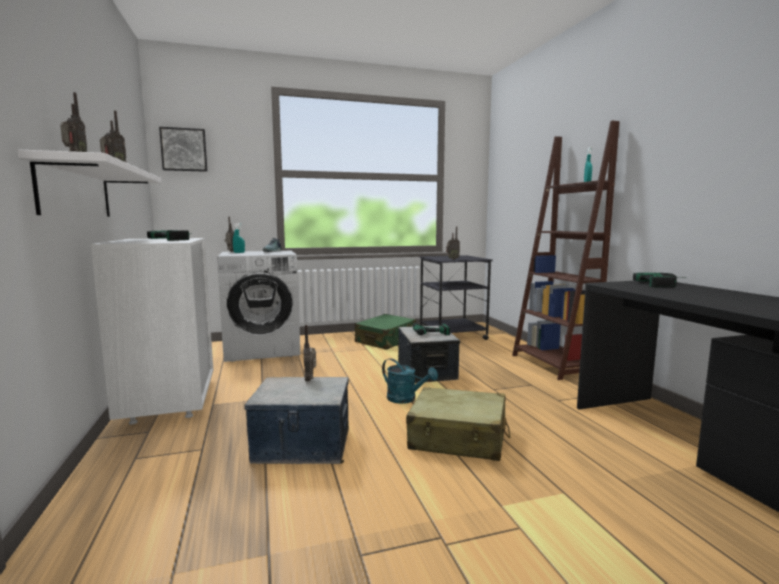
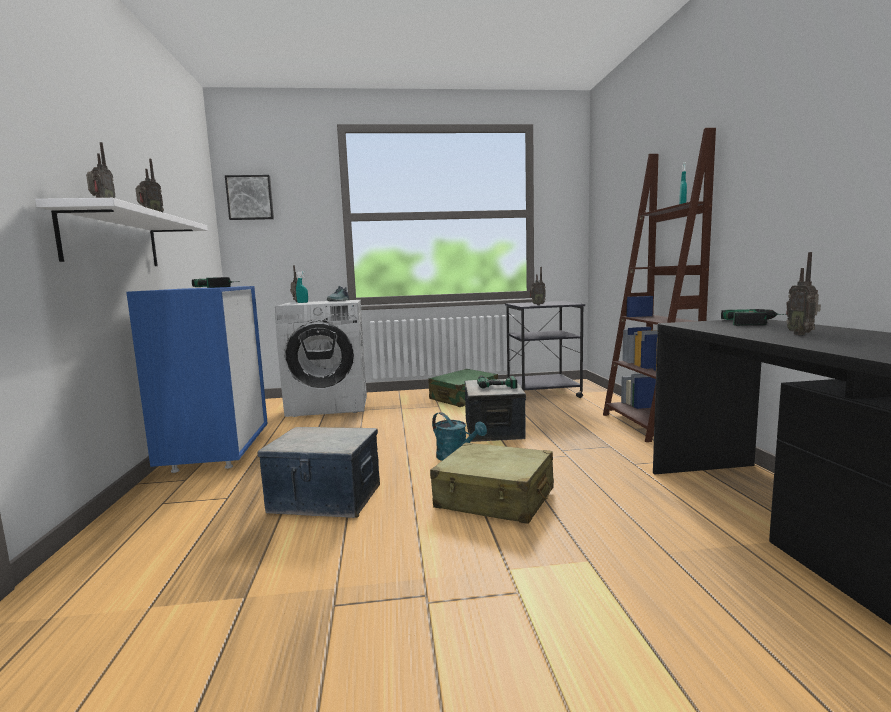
camera: 10 degrees right, 0 degrees up
(169, 401) = (217, 452): white cabinet -> blue cabinet
(310, 379) = (336, 430): radio -> radio (801, 334)

